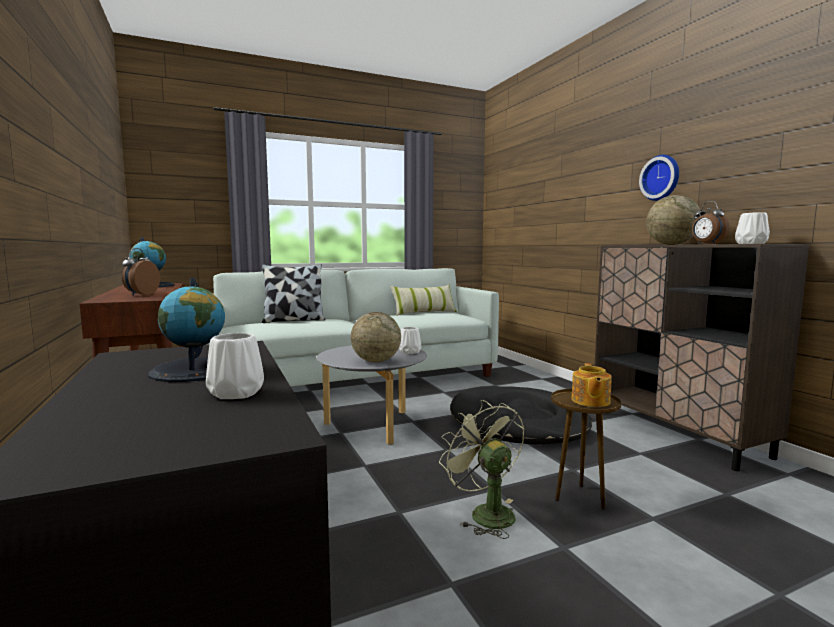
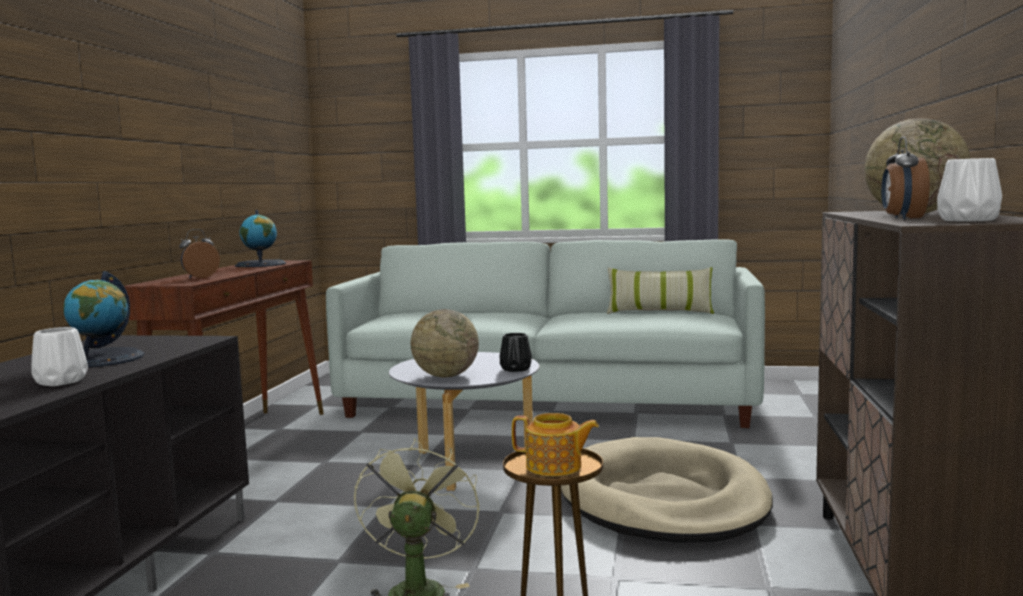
camera: 35 degrees right, 0 degrees up
(293, 320) = (460, 312): pillow -> none
(410, 352) = (517, 369): white vase -> black vase
(517, 421) = (663, 499): black dog bed -> beige dog bed
(590, 401) = (555, 467): teapot -> teapot turned 120 degrees counterclockwise
(661, 178) = (961, 77): wall clock -> none

